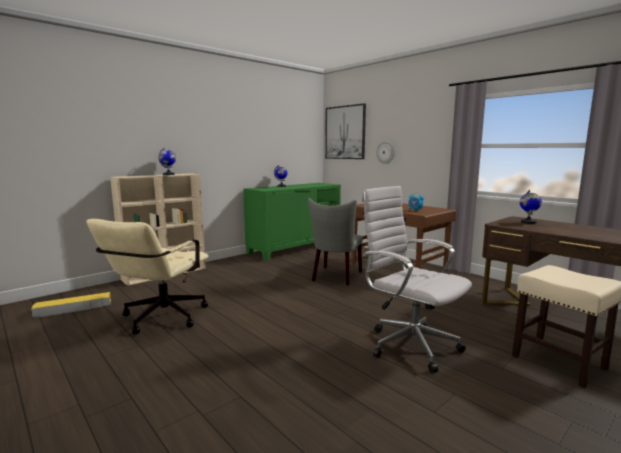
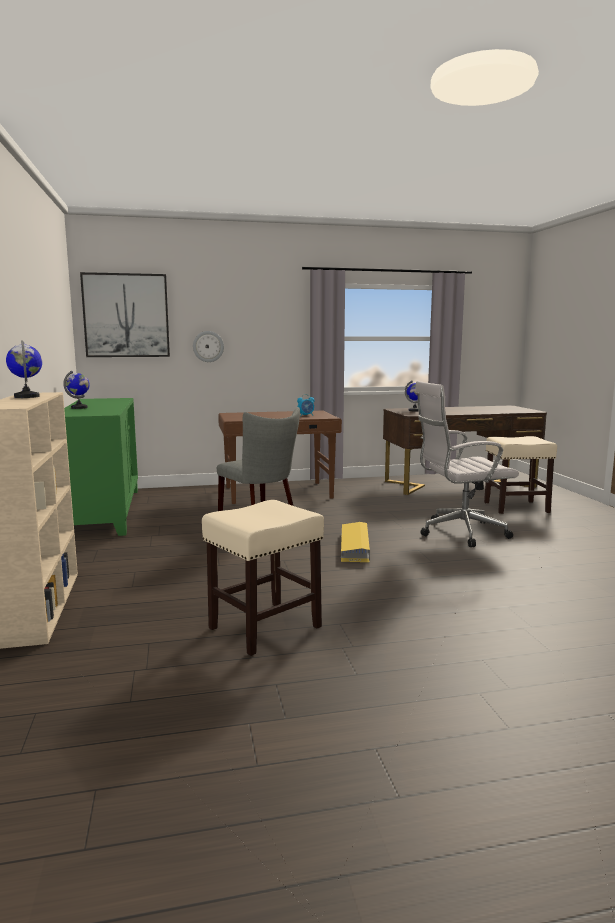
camera: 60 degrees left, 0 degrees up
(74, 308) = (97, 701): yellow storage box -> yellow storage box (355, 547)
(159, 319) = (264, 628): beige office chair -> beige stool

